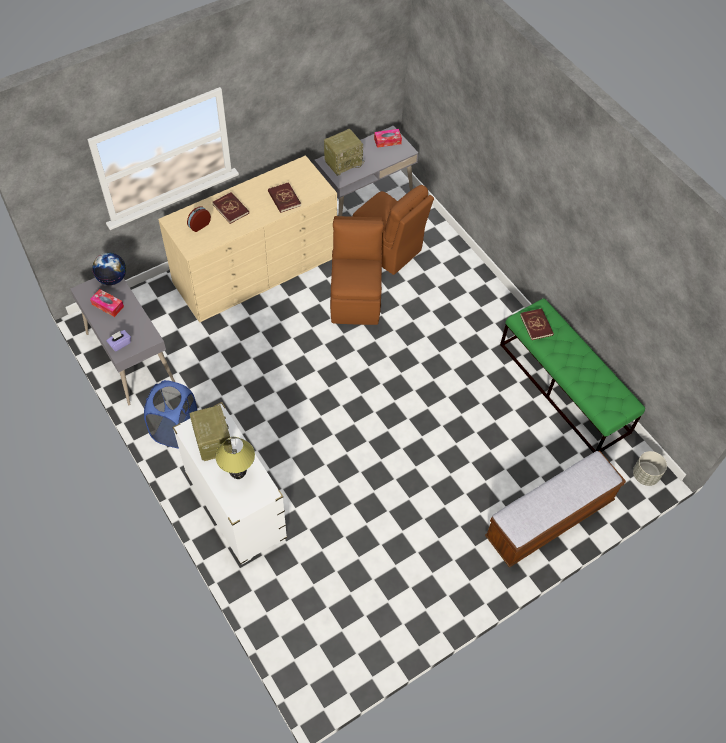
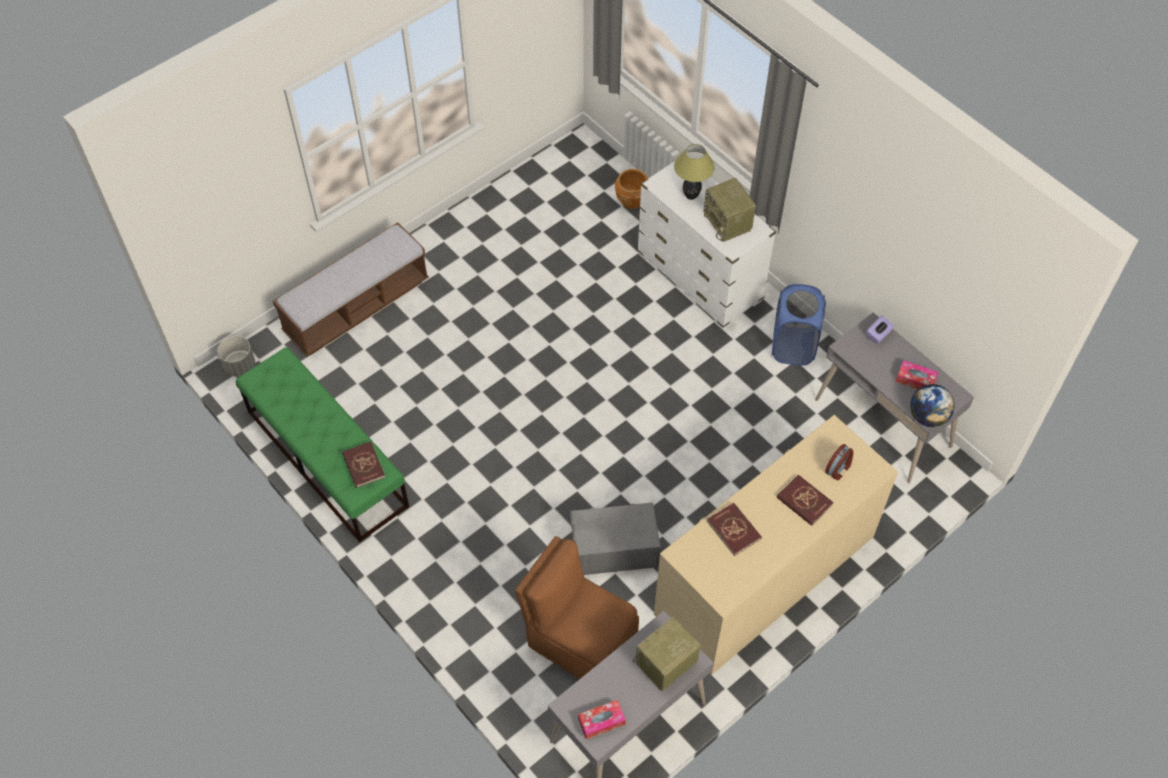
camera: 175 degrees right, 0 degrees up
(278, 605) = (632, 200): none -> brown planter
(355, 298) = (613, 549): brown chair -> grey storage box

